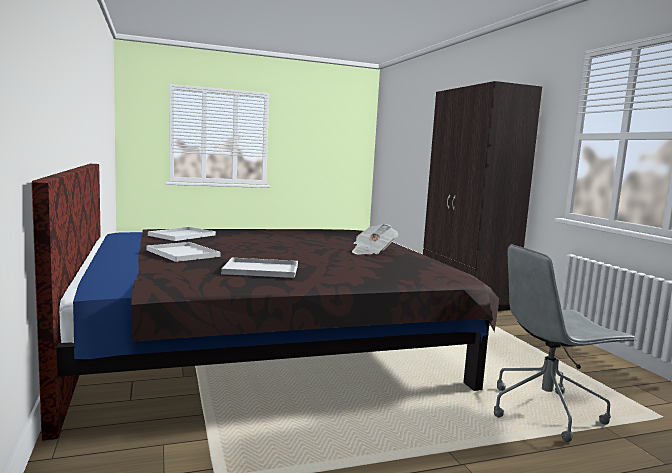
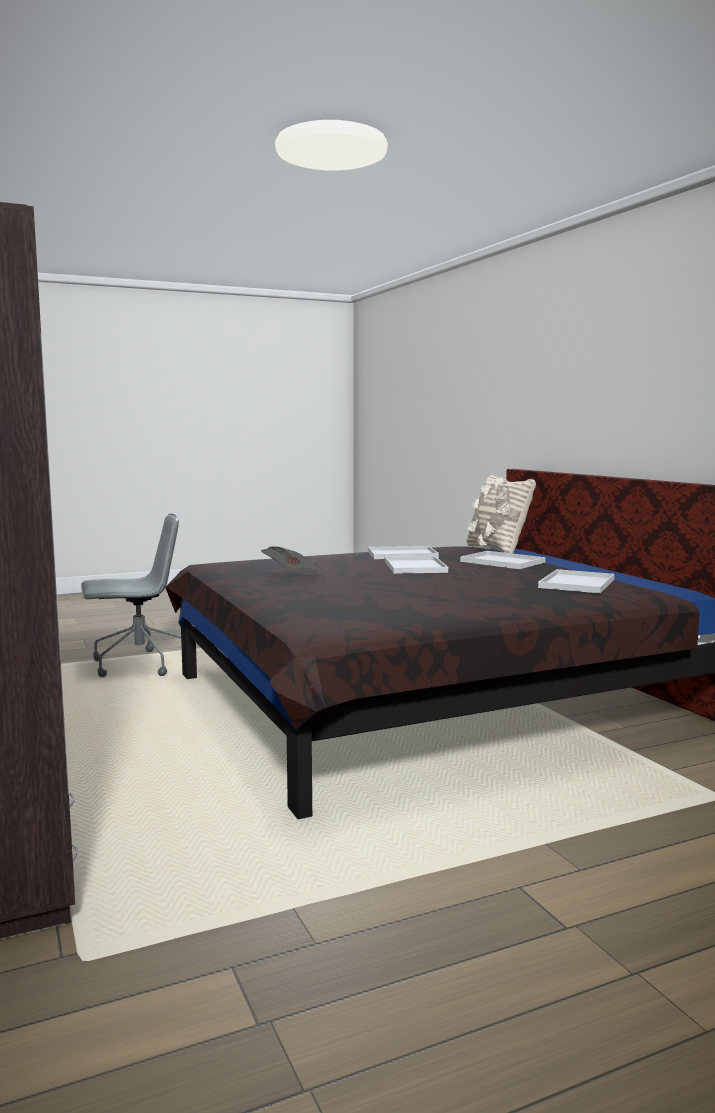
camera: 175 degrees right, 0 degrees up
(137, 272) = (496, 550): none -> beige pillow
(271, 254) = (414, 566): none -> white tray

